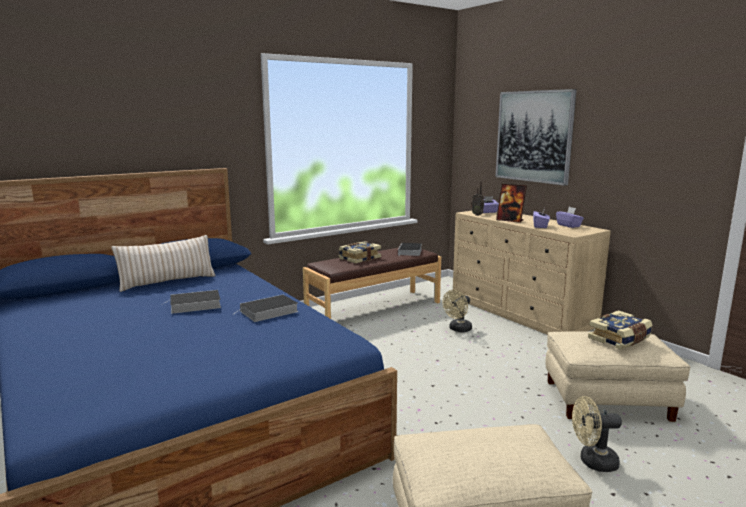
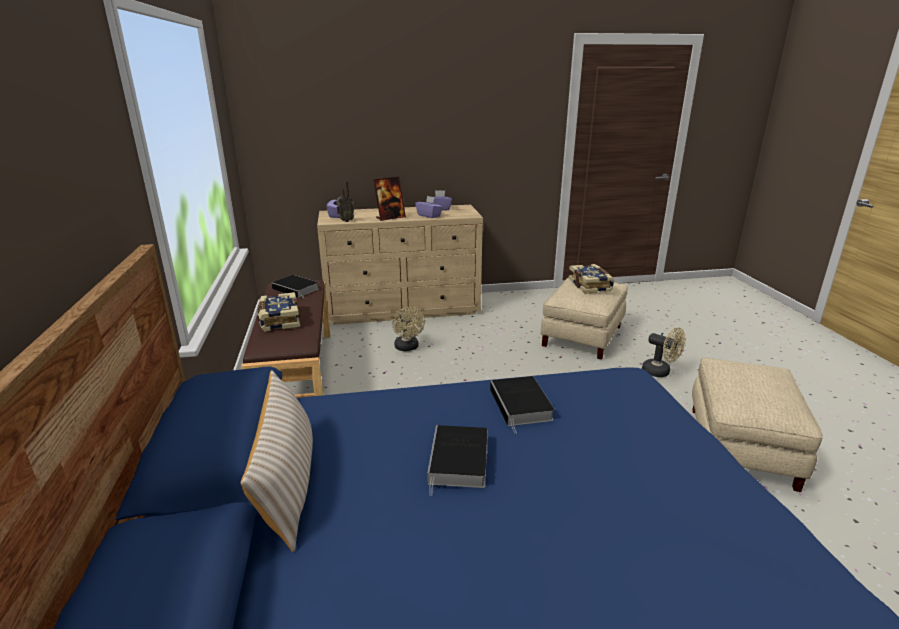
camera: 65 degrees left, 10 degrees up
(534, 136) = (369, 120): picture -> none
(592, 462) = (660, 372): beige fan -> beige fan turned 75 degrees counterclockwise

